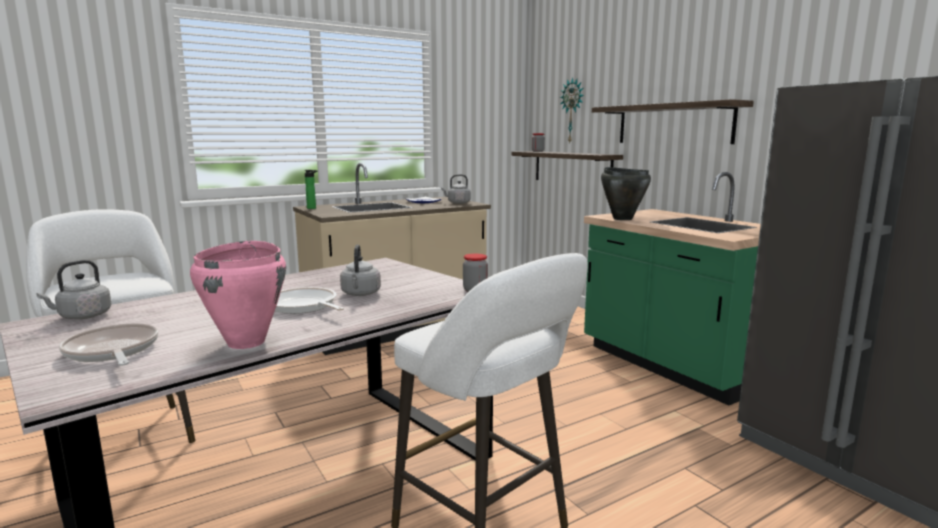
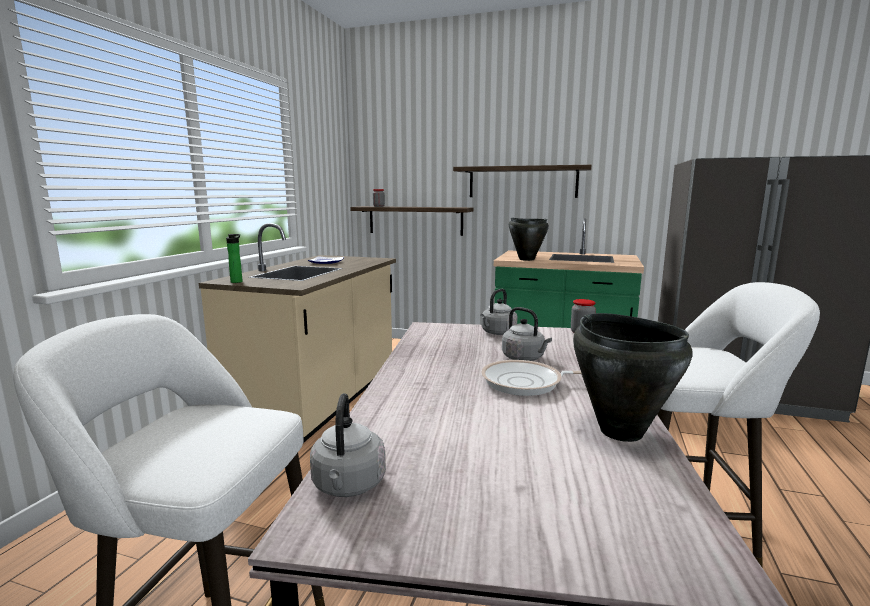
camera: 40 degrees left, 0 degrees up
(112, 351) = (561, 501): frying pan -> none
(247, 342) = (620, 431): pink cooking pot -> black cooking pot
(457, 203) = (362, 259): grey kettle -> grey kettle (497, 333)
(573, 111) = (413, 169): wall clock -> none

